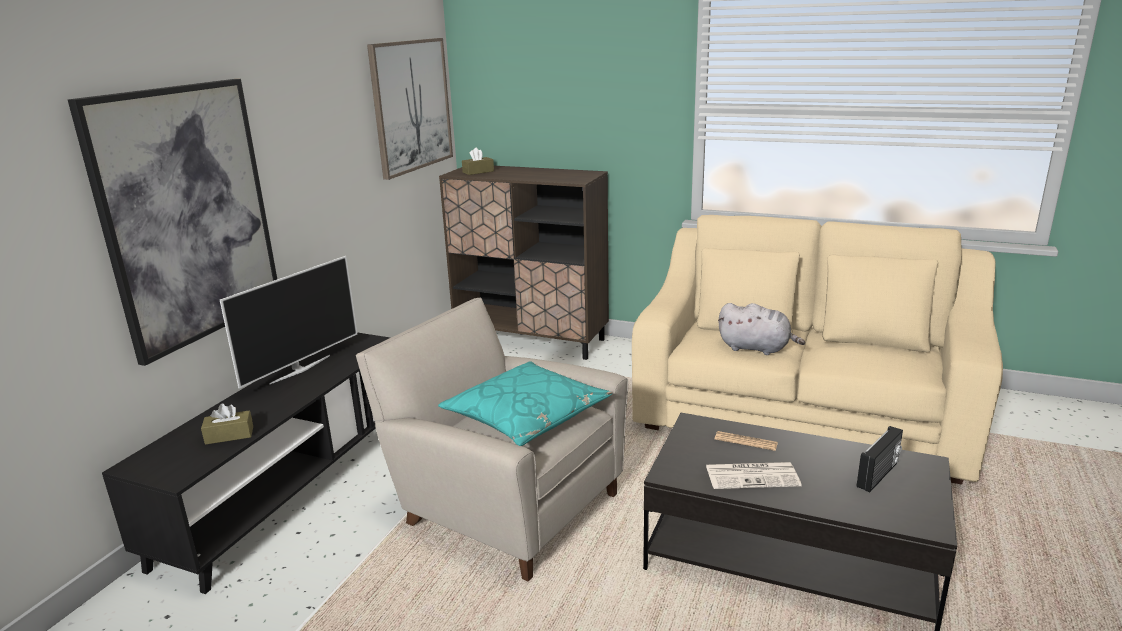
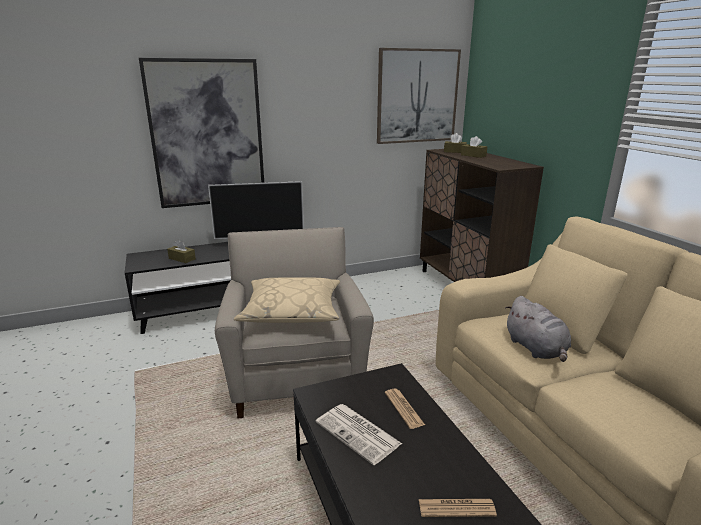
camera: 45 degrees right, 0 degrees up
(512, 172) = (473, 155): none -> brown tissue box
(526, 416) = (292, 311): turquoise pillow -> beige pillow
(879, 475) = (456, 508): radio -> newspaper

